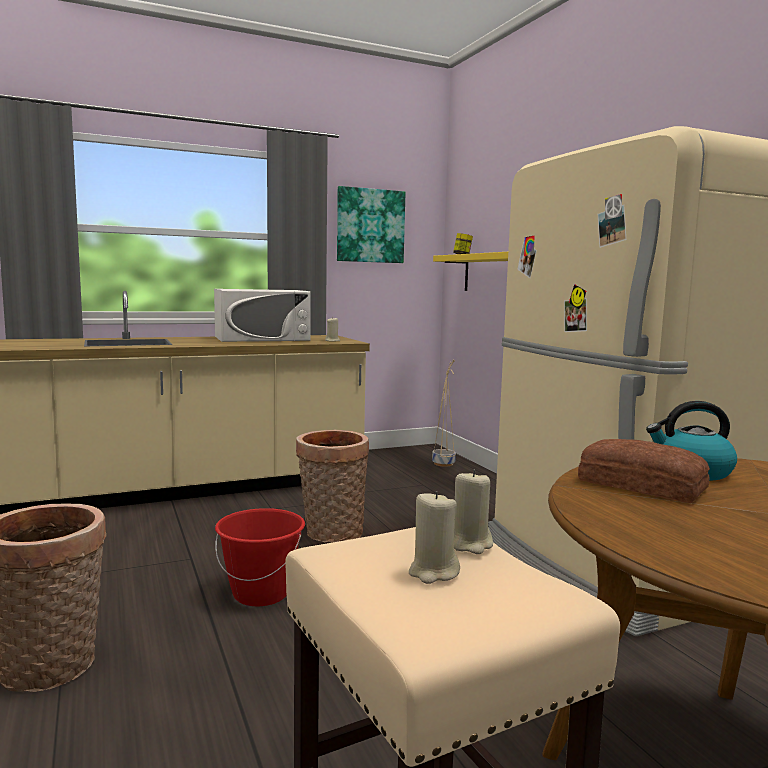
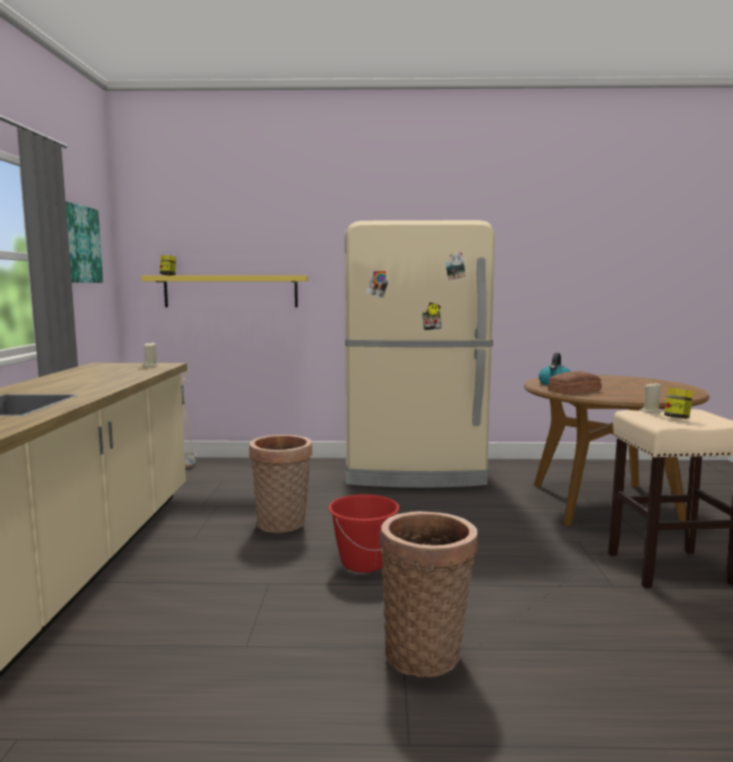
camera: 65 degrees left, 0 degrees up
(262, 338) = (81, 375): white microwave -> none
(433, 572) = (677, 418): beige candle -> jar

